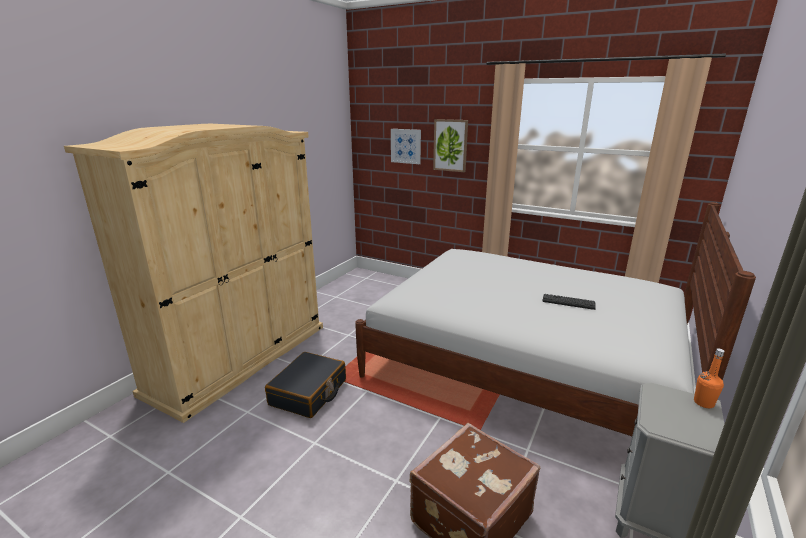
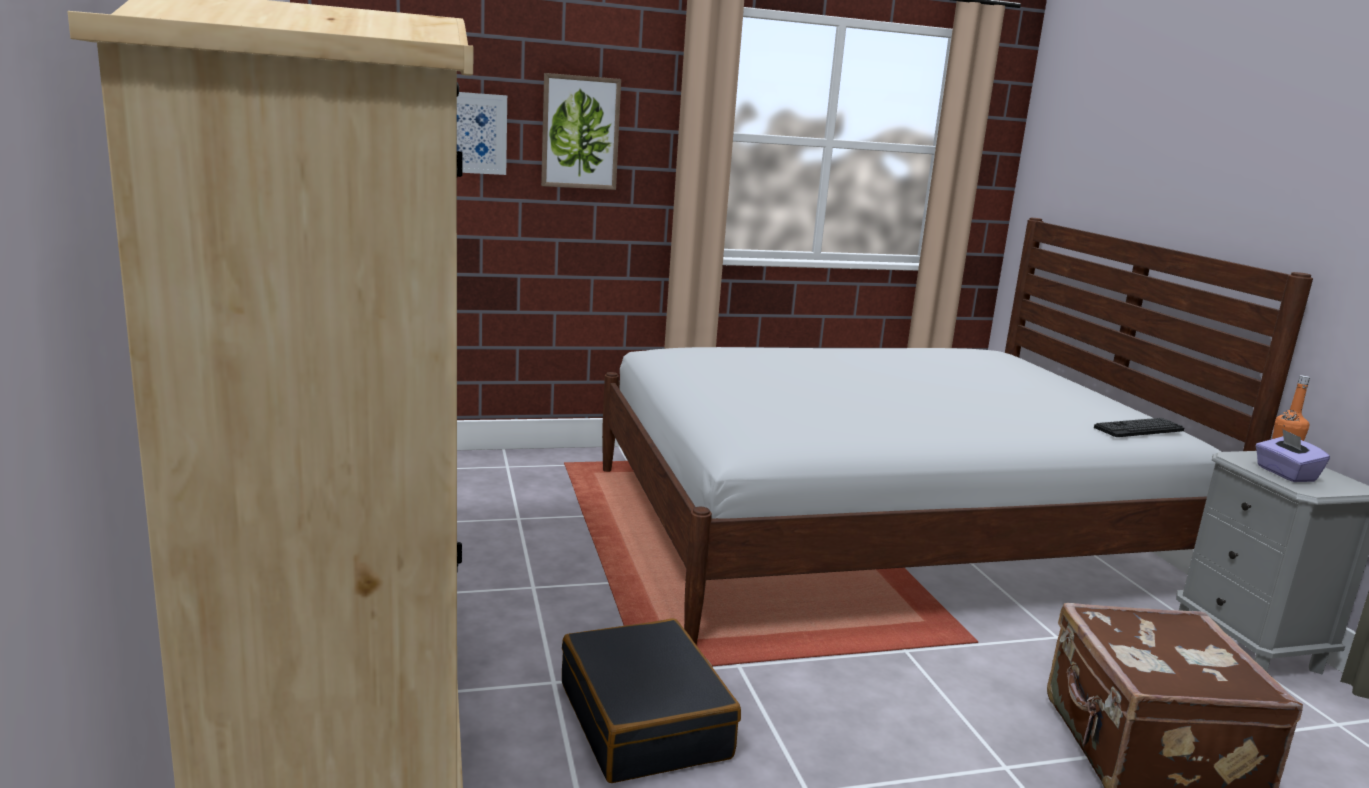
camera: 45 degrees left, 5 degrees down
(568, 302) = (971, 389): keyboard -> keyboard (1138, 429)
(666, 411) = (1285, 474): none -> purple tissue box

